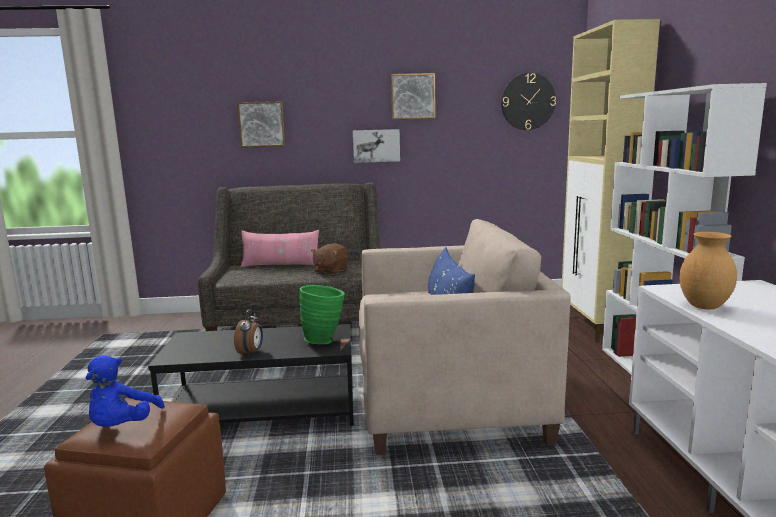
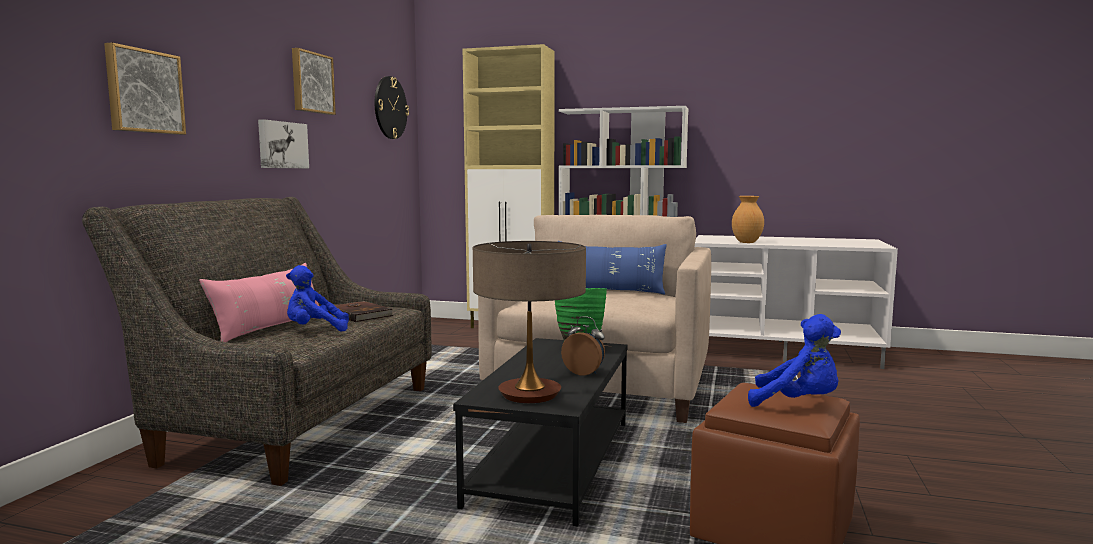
camera: 70 degrees left, 5 degrees down
(194, 346) = (529, 394): none -> table lamp
(279, 273) = (315, 330): none -> blue plush toy
(330, 271) = (360, 314): brown plush toy -> brown book

